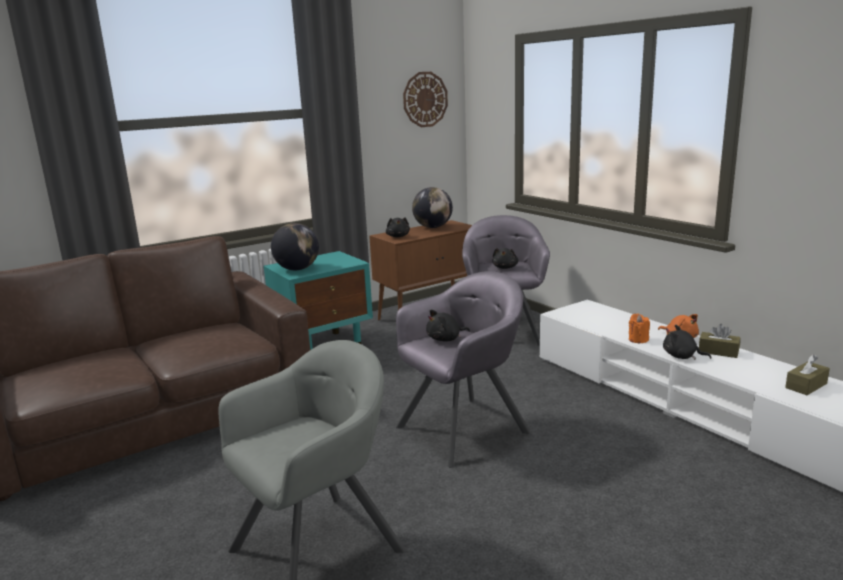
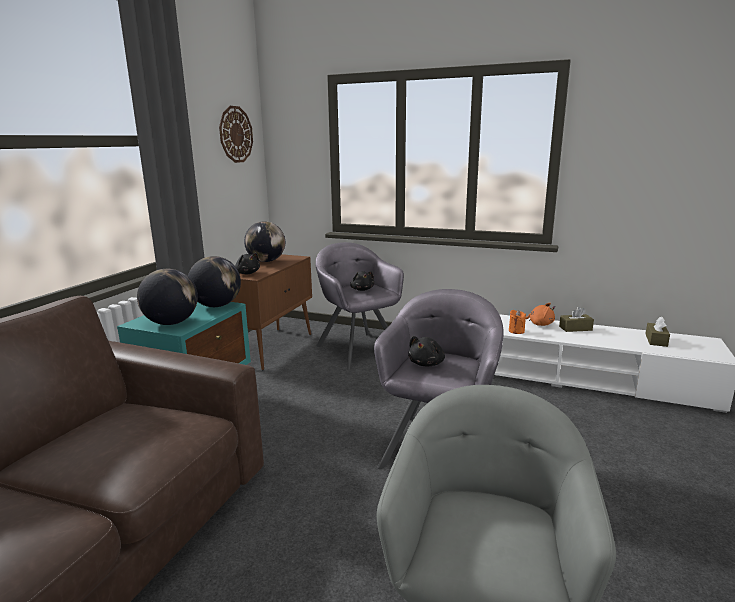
camera: 35 degrees left, 0 degrees up
(346, 261) = (217, 306): none -> globe
(682, 356) = (562, 337): black plush toy -> none

